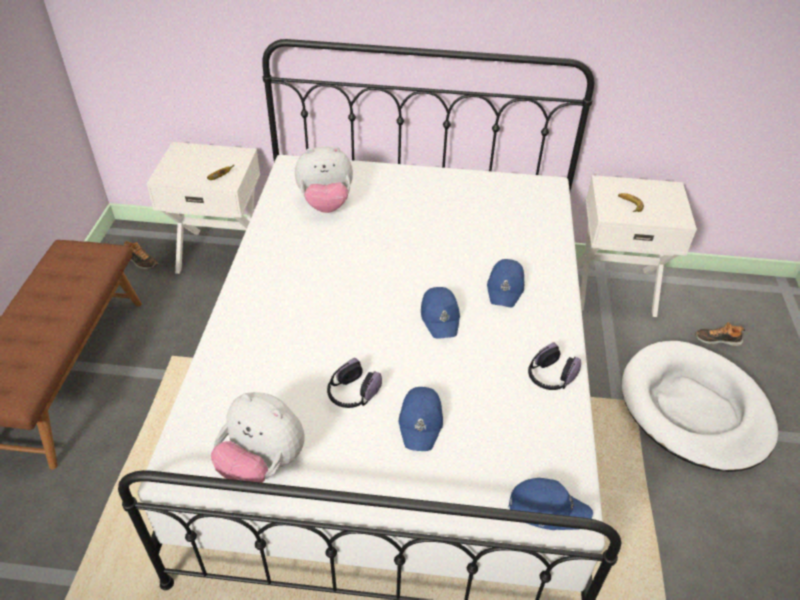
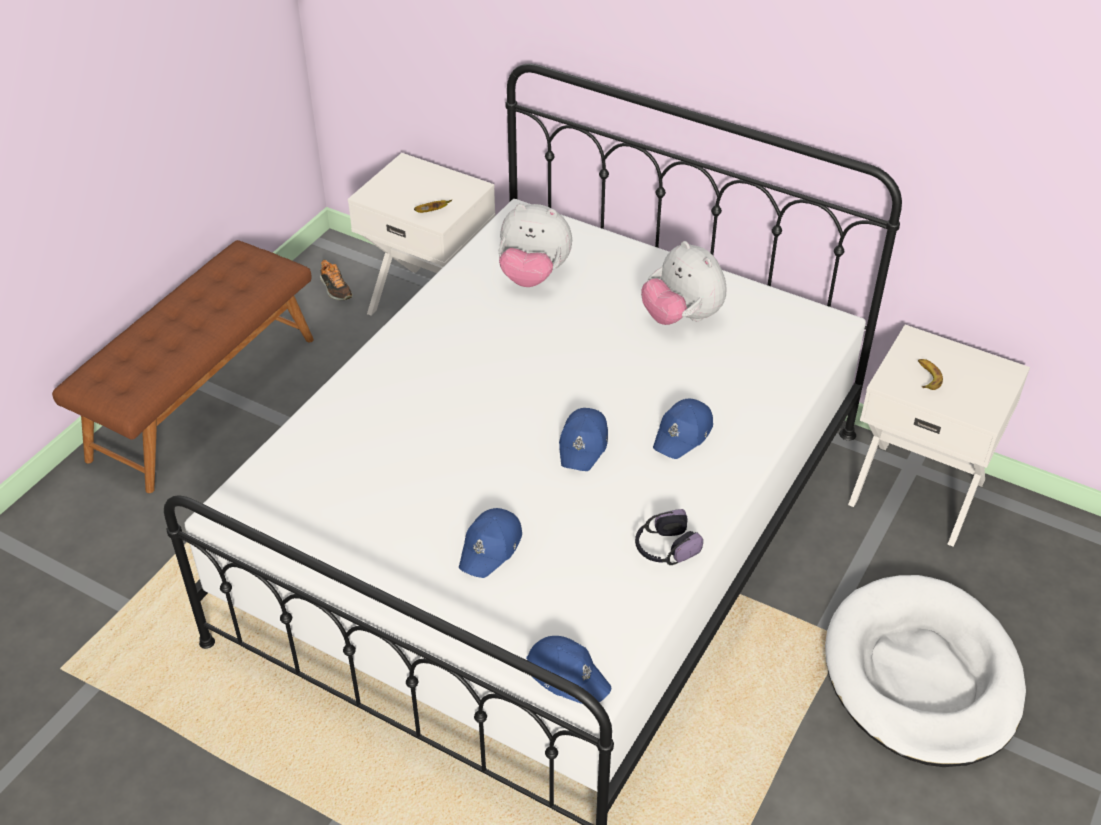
camera: 25 degrees right, 0 degrees up
(262, 463) = (310, 534): plush toy -> plush toy (682, 317)
(352, 394) = (437, 496): headphones -> none
(717, 339) = (1021, 602): shoe -> none

